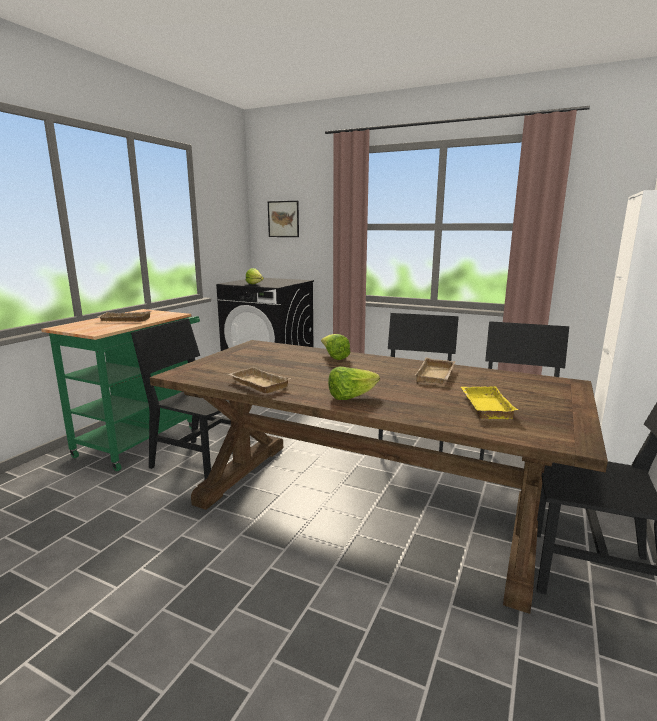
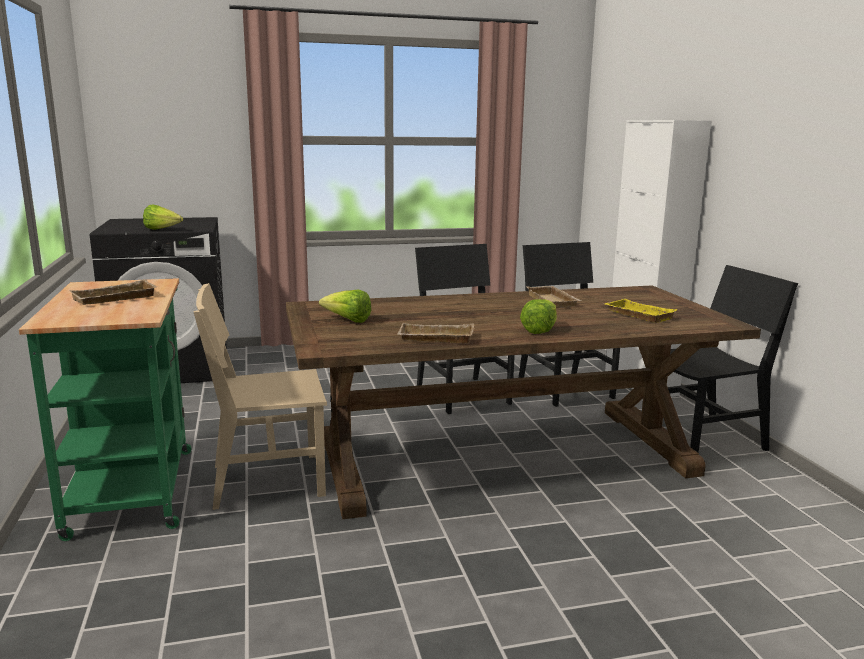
camera: 40 degrees left, 0 degrees up
(200, 460) = (267, 480): black chair -> beige chair
(283, 219) = (154, 127): picture -> none
(334, 357) = (430, 302): lettuce -> lettuce (348, 321)

